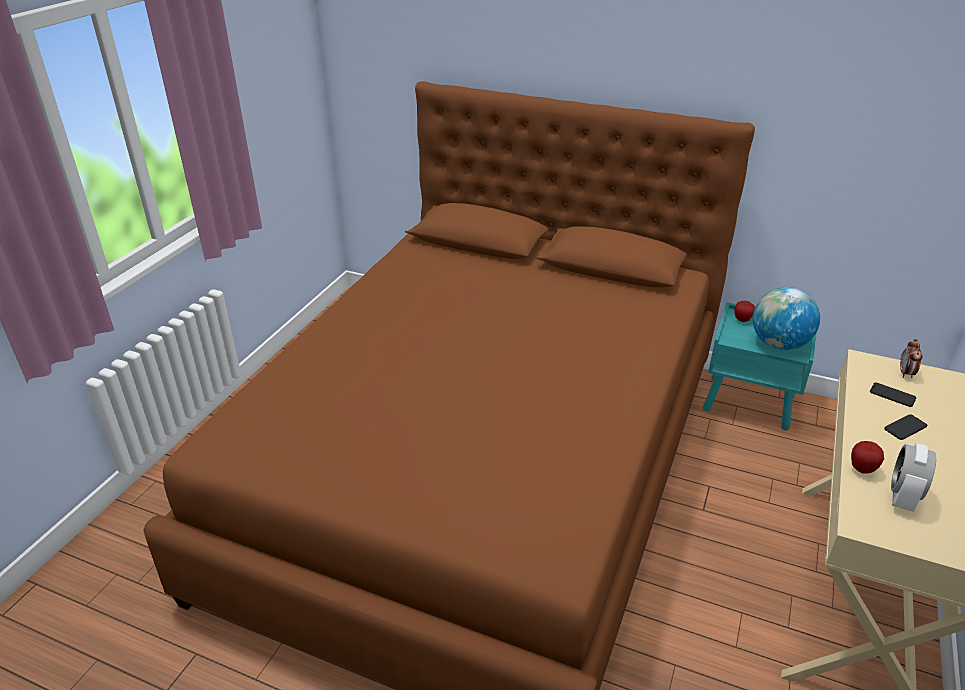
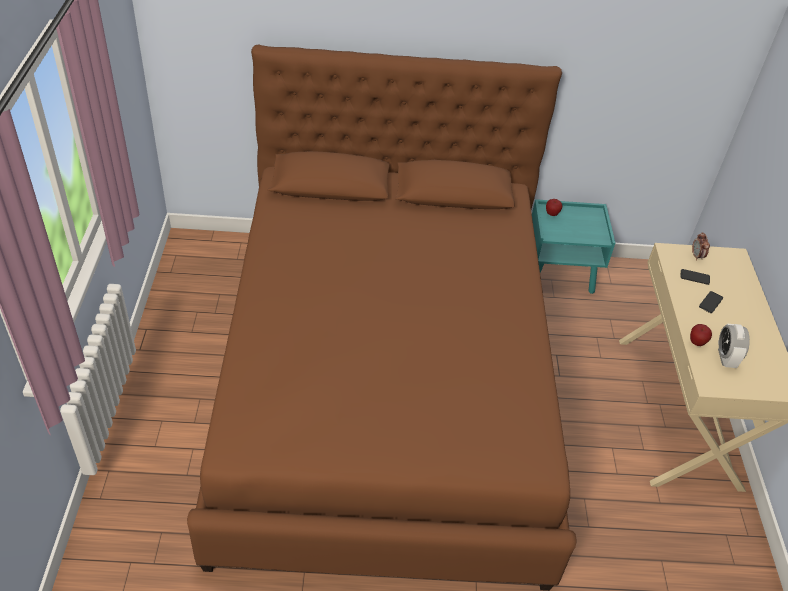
camera: 25 degrees left, 10 degrees up
(778, 344) = (585, 232): globe -> none

